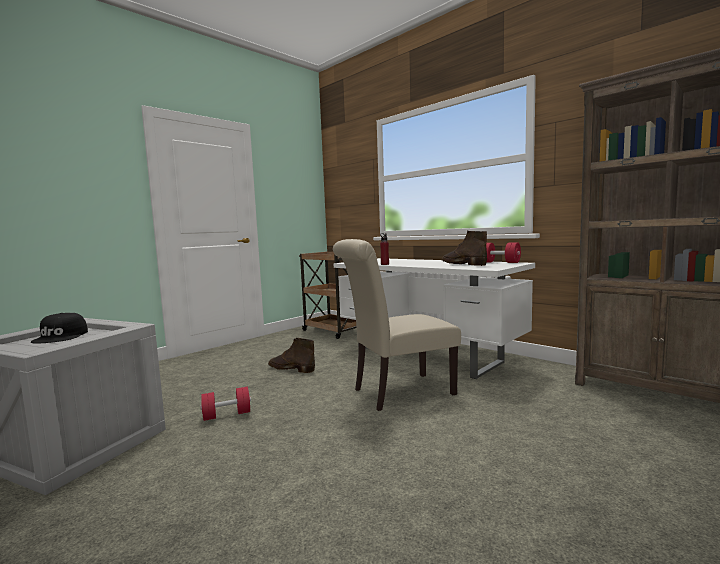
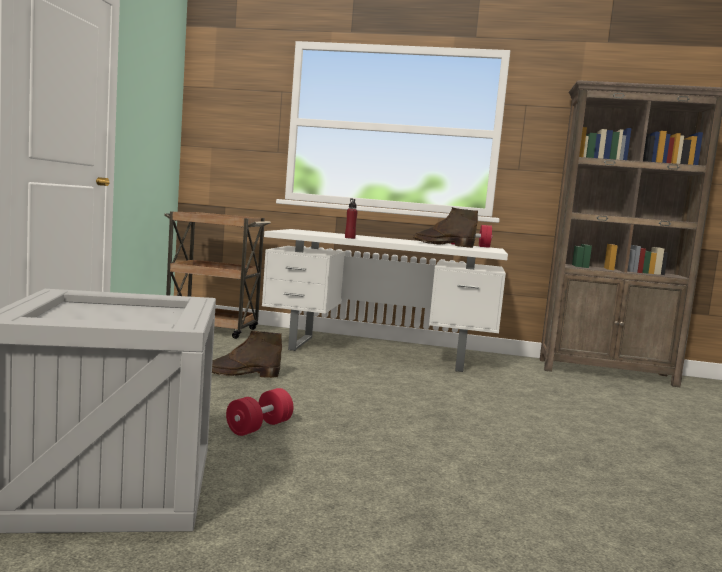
camera: 35 degrees left, 0 degrees up
(61, 336) = (98, 313): black cap -> none
(397, 392) = (411, 388): beige chair -> none

